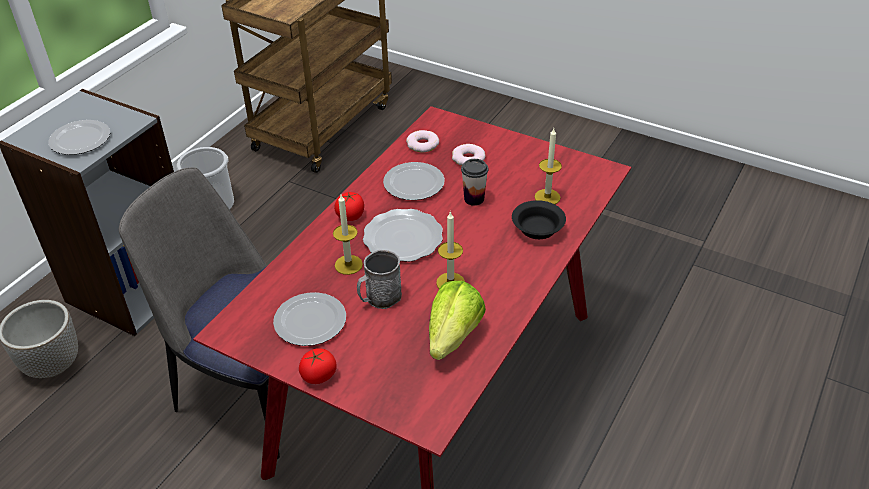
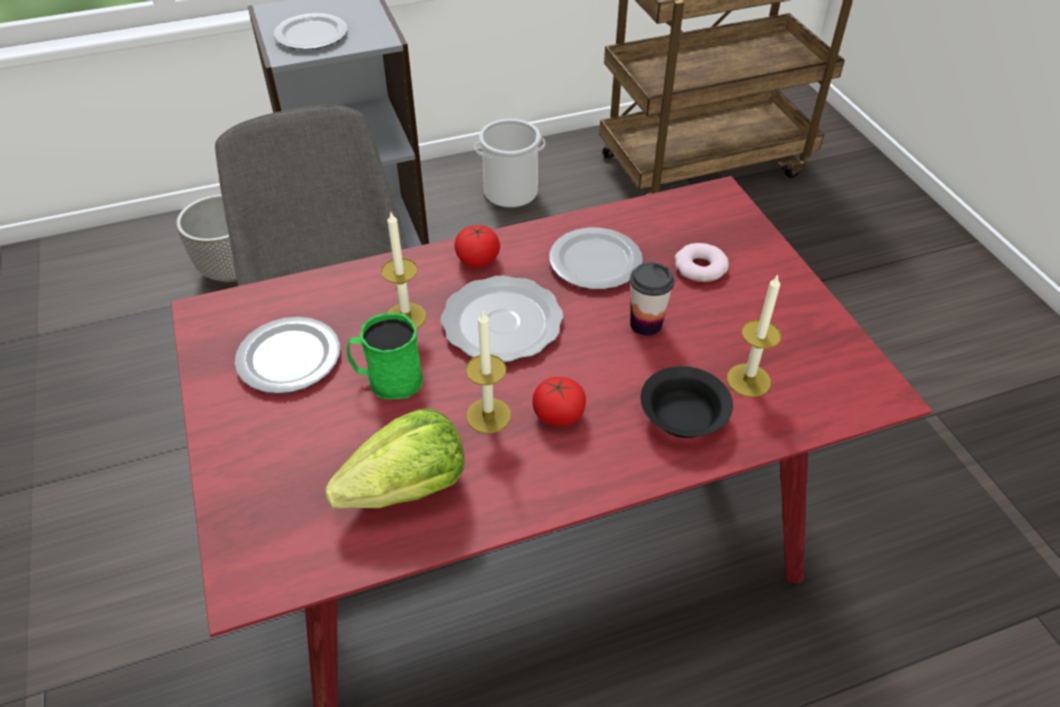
camera: 40 degrees right, 5 degrees up
(319, 376) = (219, 429): tomato -> tomato (558, 415)
(379, 298) = (388, 380): grey mug -> green mug
(422, 145) = (663, 219): donut -> none

